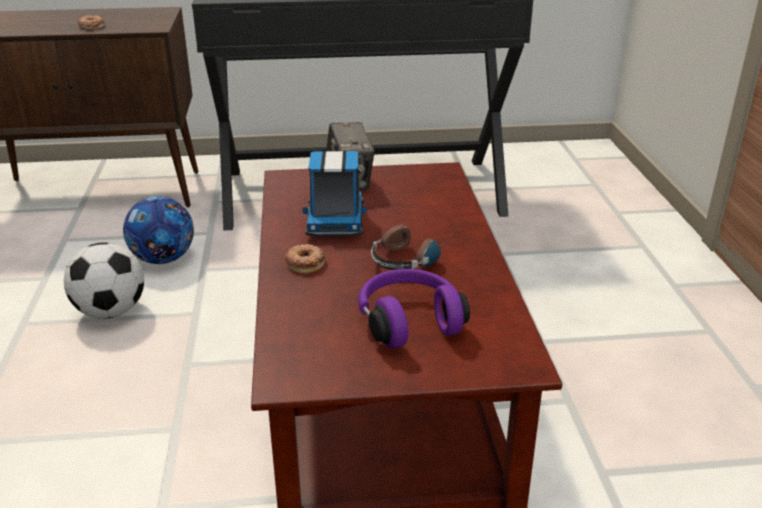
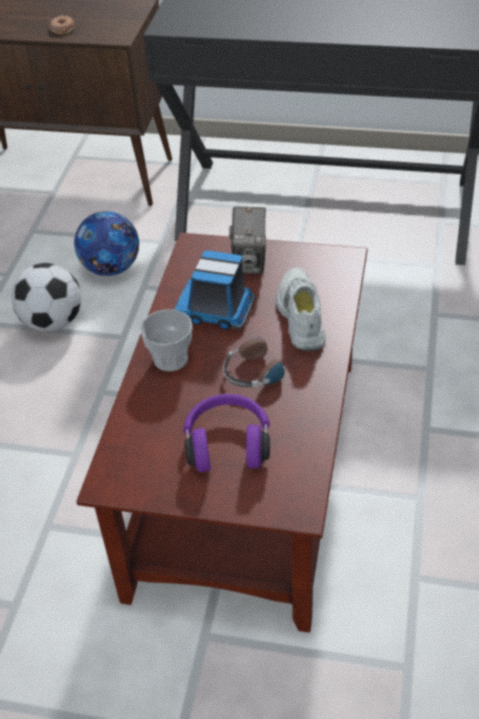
camera: 20 degrees right, 15 degrees up
(305, 262) = (171, 359): donut -> cup
(335, 220) = (216, 310): toy truck -> toy truck turned 90 degrees clockwise
(424, 214) = (299, 316): none -> white shoe

